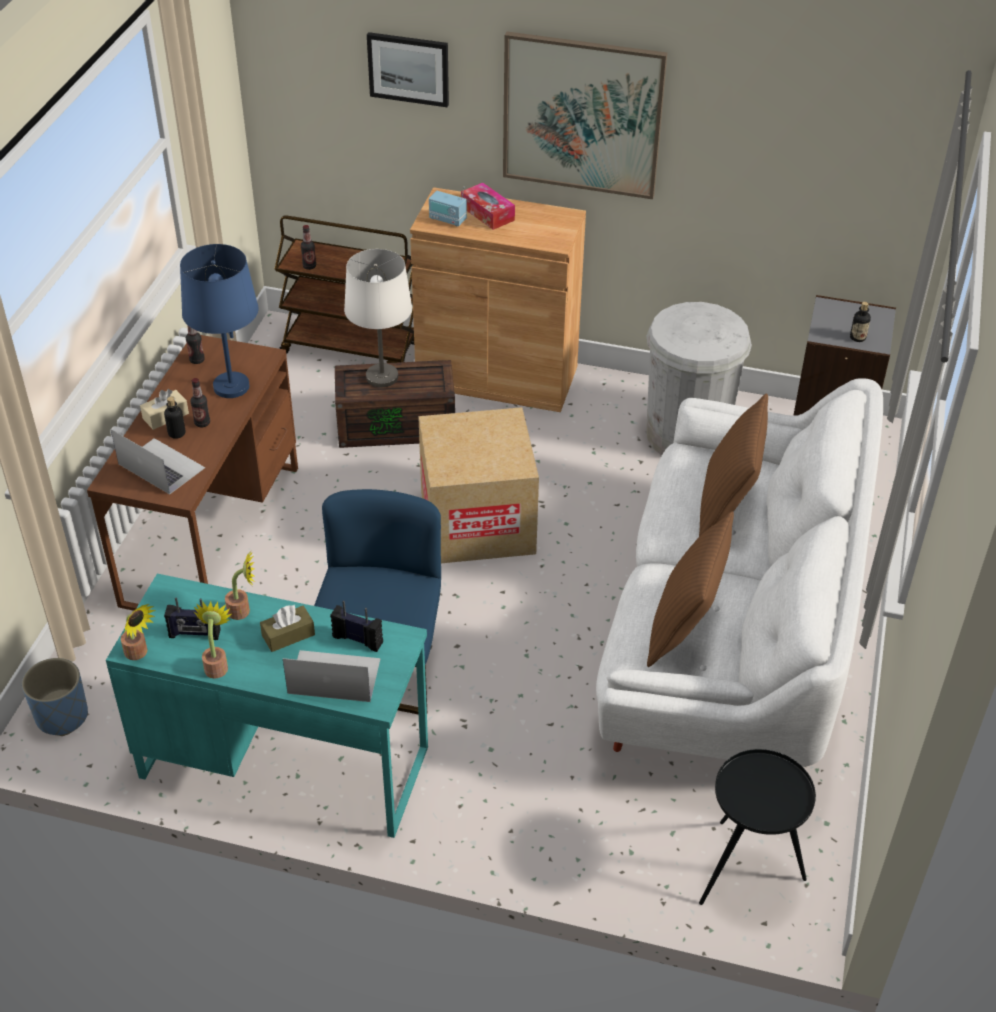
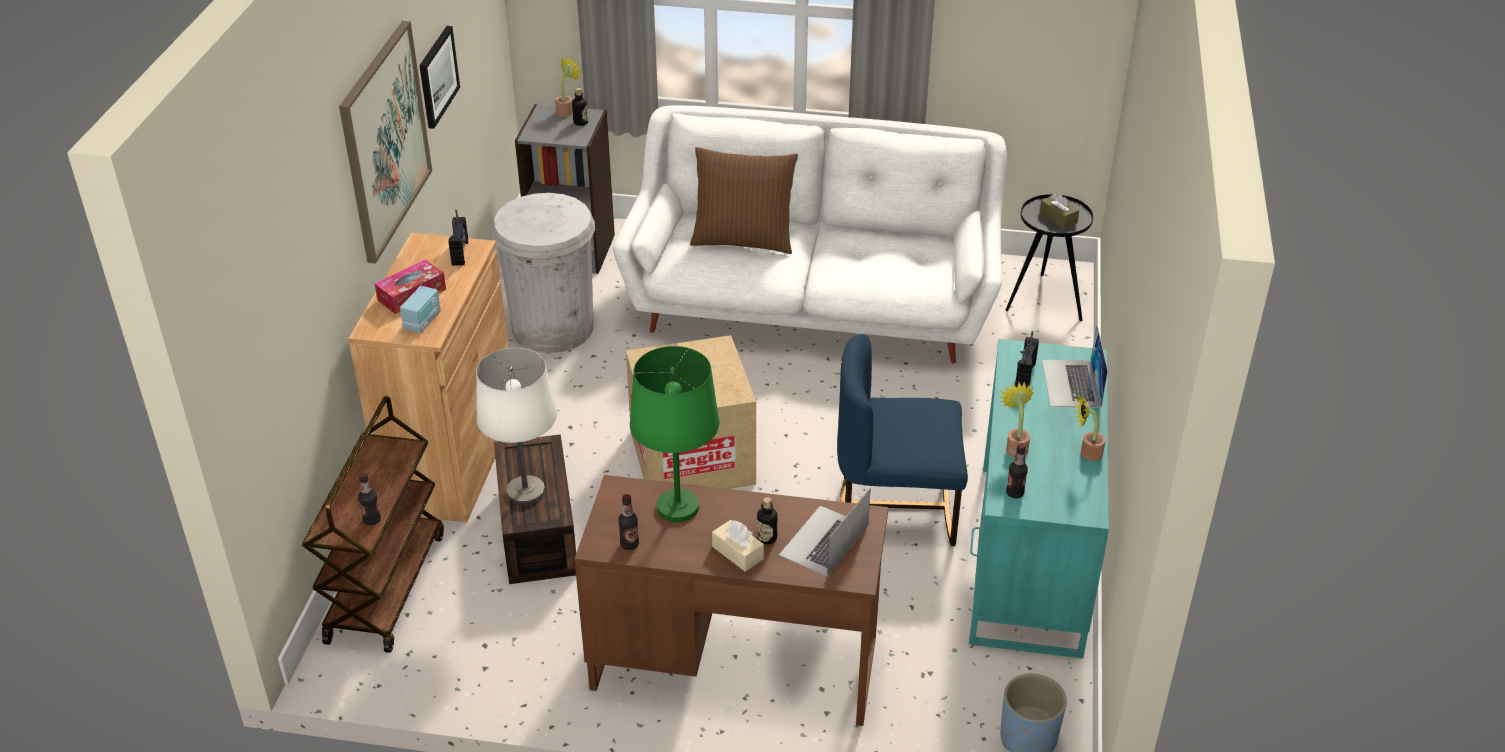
camera: 95 degrees left, 5 degrees down
(139, 654) = (1093, 507): potted plant -> potted plant (567, 111)
(194, 634) = (1055, 474): radio -> radio (461, 253)
(202, 423) = (746, 520): bottle -> bottle (1014, 493)
(230, 387) = (678, 508): blue table lamp -> green table lamp
(288, 635) = (1035, 415): brown tissue box -> brown tissue box (1058, 218)
(409, 68) = (304, 227): picture -> picture (437, 76)
(685, 628) = (894, 260): brown pillow -> none

